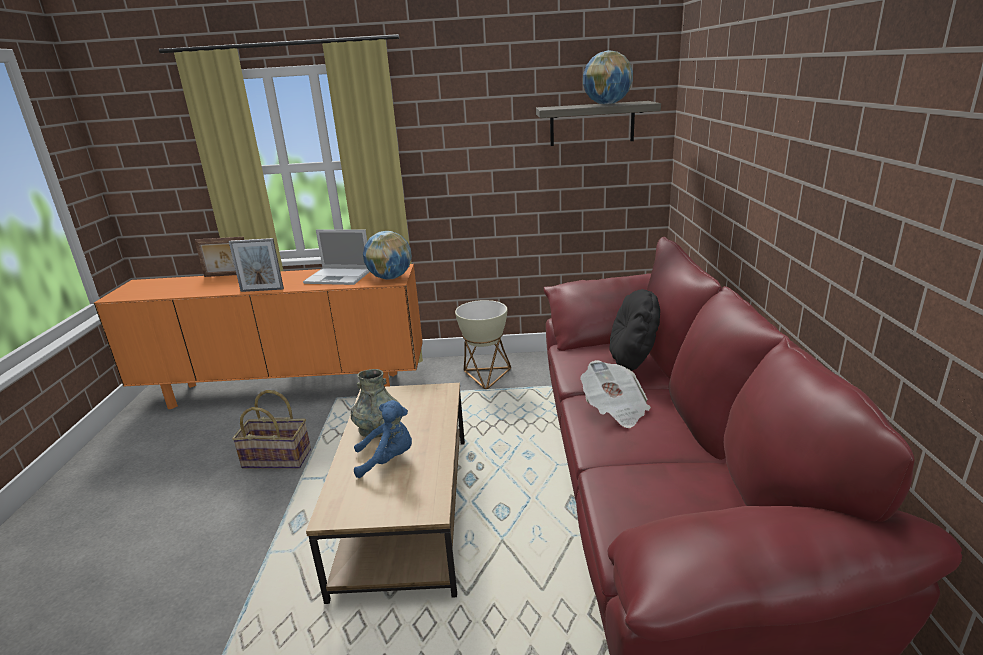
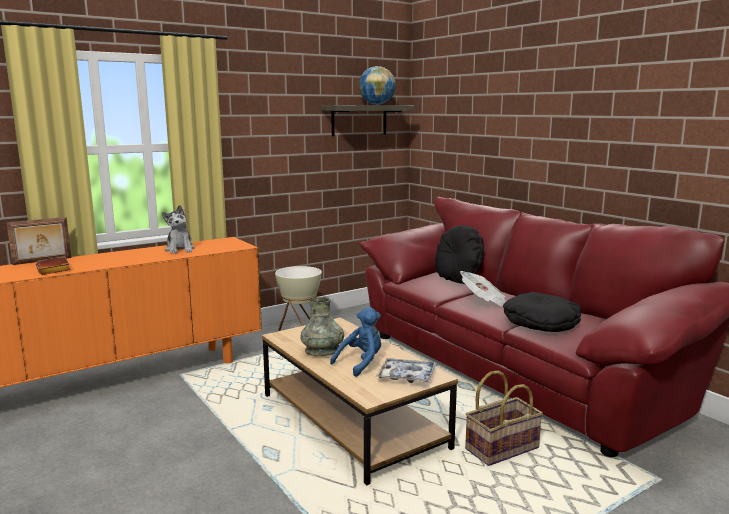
camera: 35 degrees left, 10 degrees down
(216, 289) = (55, 270): none -> brown book
(262, 290) = (115, 264): picture frame -> none
(277, 458) = (182, 424): basket -> basket (501, 448)
(339, 277) = (180, 249): laptop -> plush toy
(390, 278) = (233, 245): globe -> none
(403, 497) = (407, 376): none -> tray
(642, 473) = (542, 323): none -> black pillow

